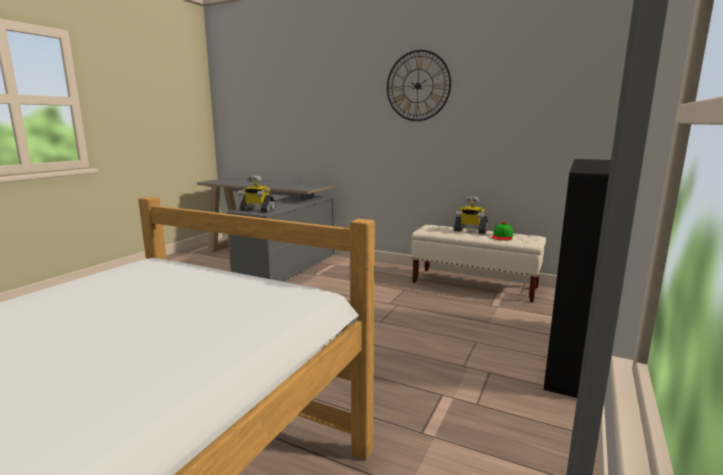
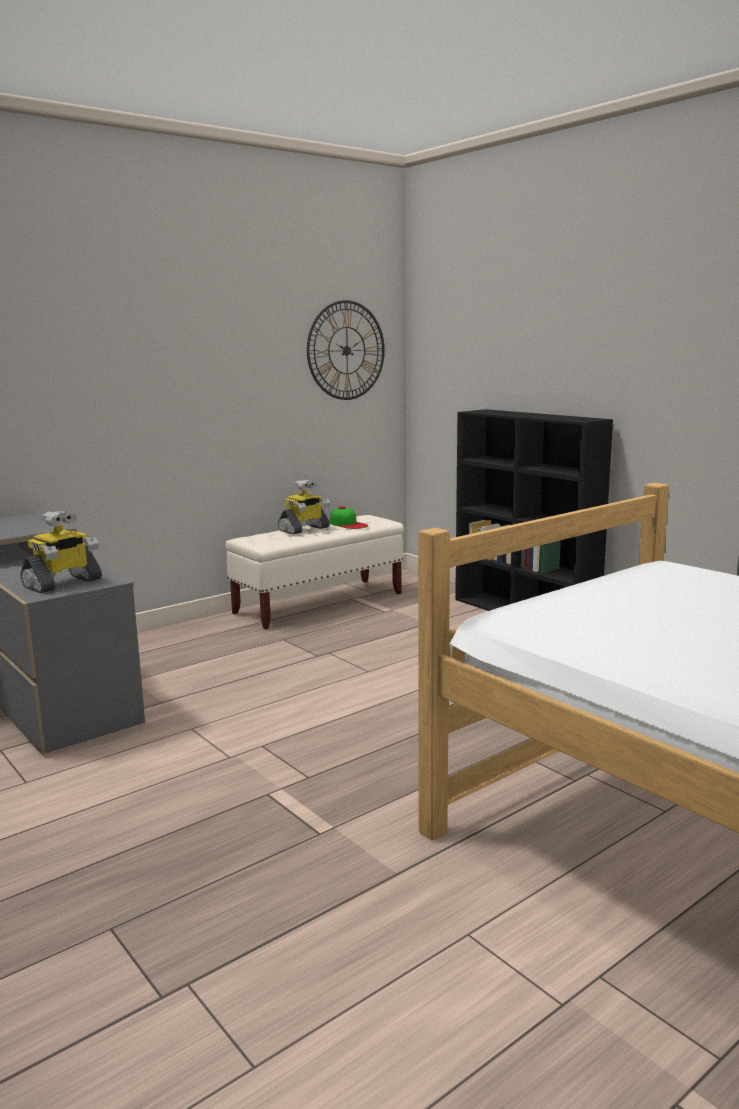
camera: 65 degrees left, 0 degrees up
(418, 86) = (182, 319): wall clock -> wall clock (346, 350)

